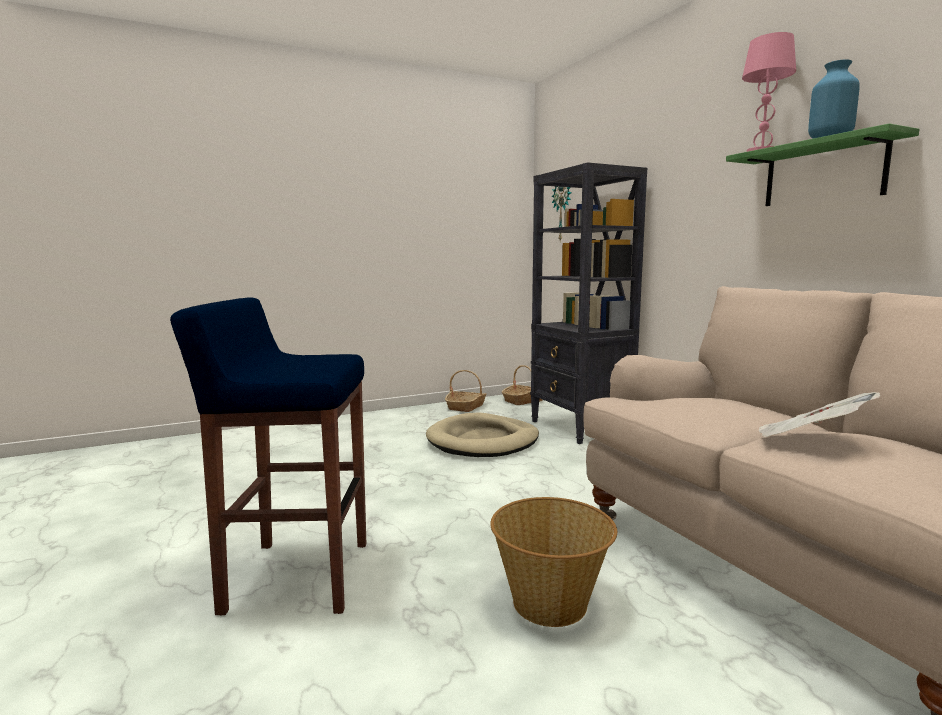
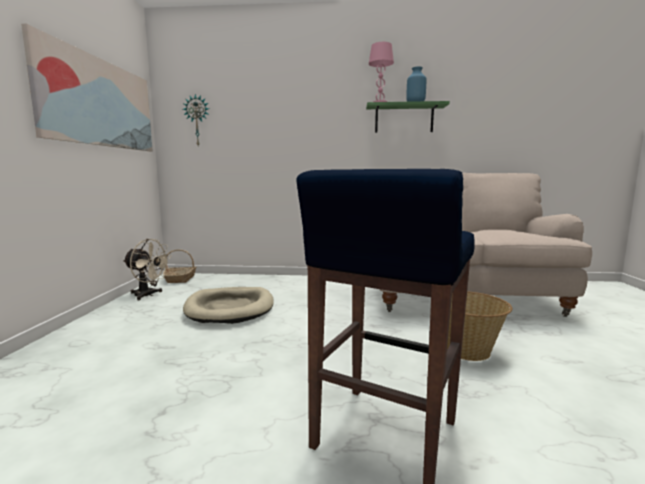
camera: 60 degrees left, 0 degrees up
(448, 207) = (100, 103): none -> picture
(466, 406) = (148, 295): basket -> beige fan
(580, 428) = (260, 281): black bookcase -> none
(808, 441) = (497, 233): newspaper -> none

